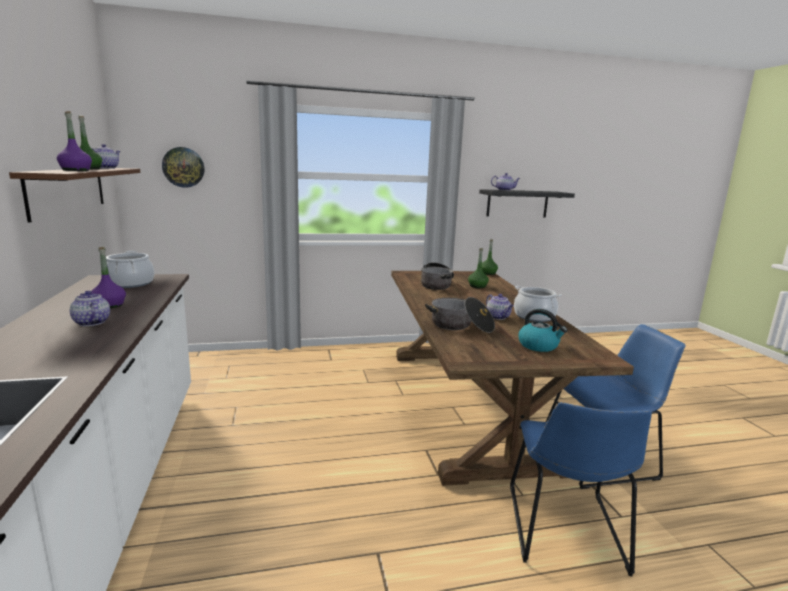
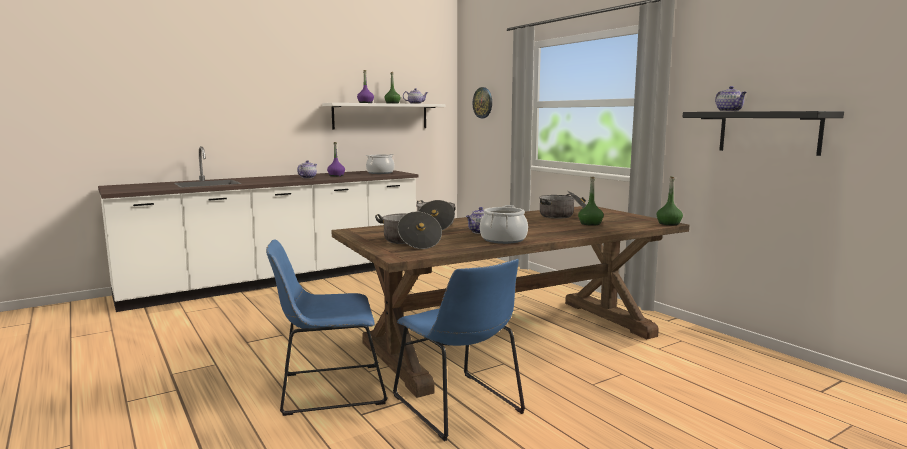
camera: 70 degrees right, 5 degrees down
(68, 190) = (381, 116): brown shelf -> white shelf
(539, 346) = (410, 242): kettle -> cooking pot

